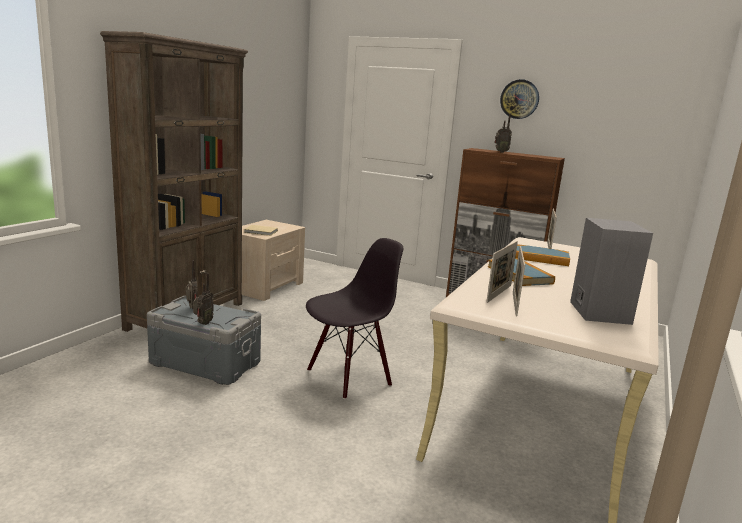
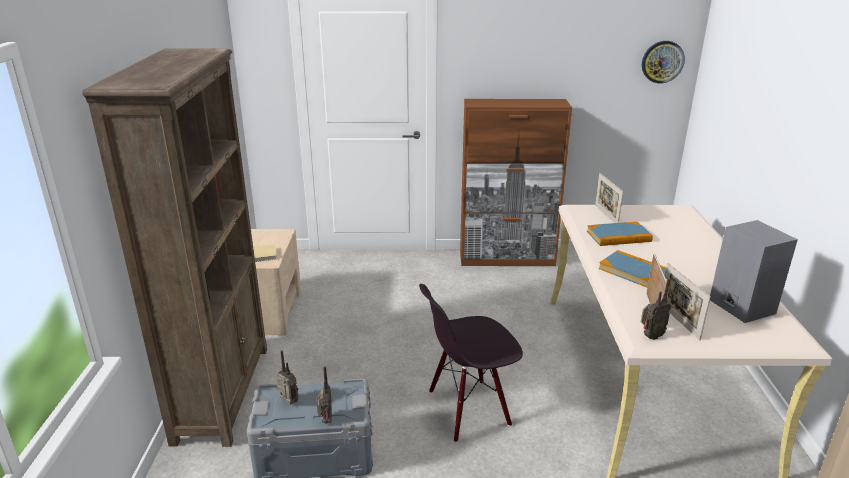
camera: 25 degrees left, 10 degrees up
(348, 377) = (468, 409): black chair -> black chair turned 135 degrees counterclockwise
(500, 152) = (503, 103): radio -> radio (650, 336)
(519, 99) = (511, 40): wall clock -> wall clock (662, 62)

